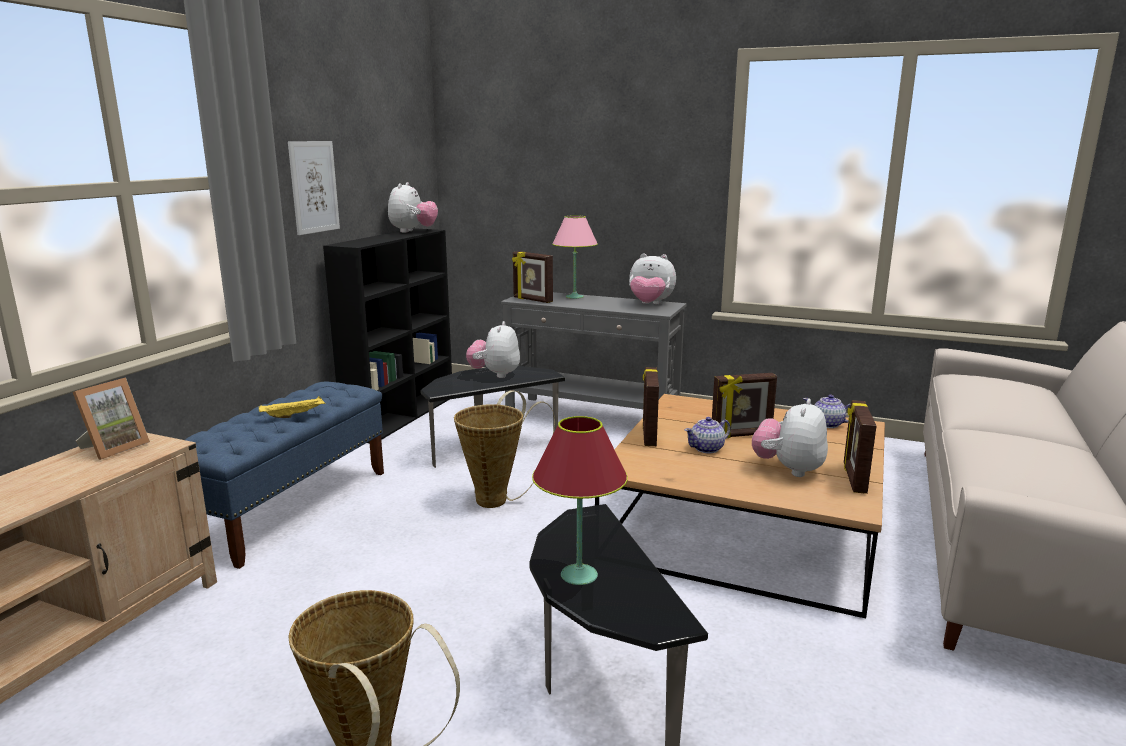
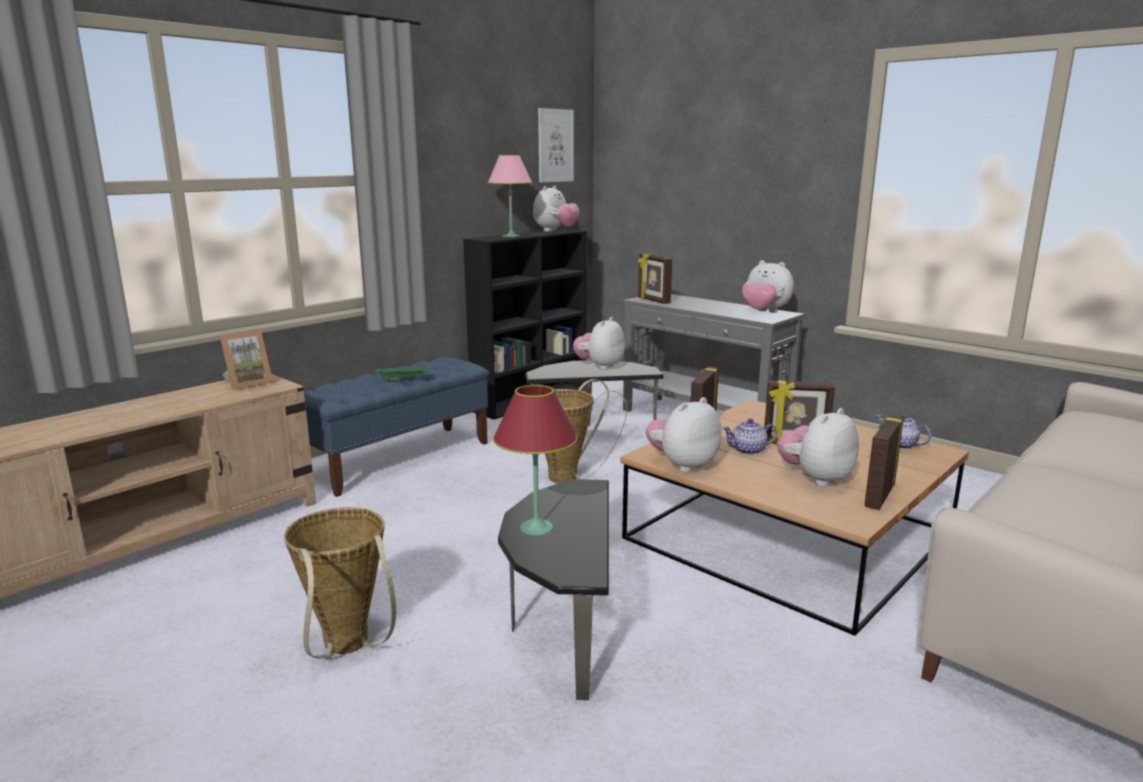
camera: 20 degrees right, 0 degrees up
(294, 415) = (402, 379): yellow tray -> green tray
(314, 187) = (459, 187): picture -> picture (555, 145)
(574, 297) = (697, 300): pink table lamp -> pink table lamp (511, 236)
(660, 474) = (682, 465): none -> plush toy

